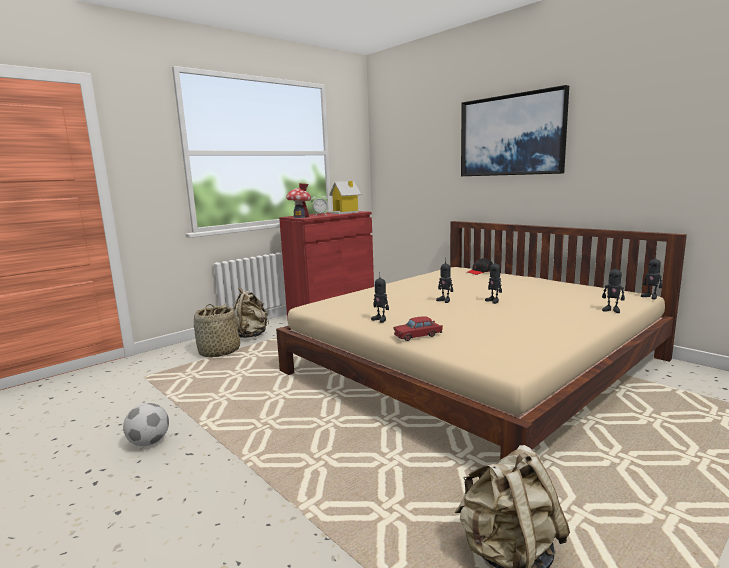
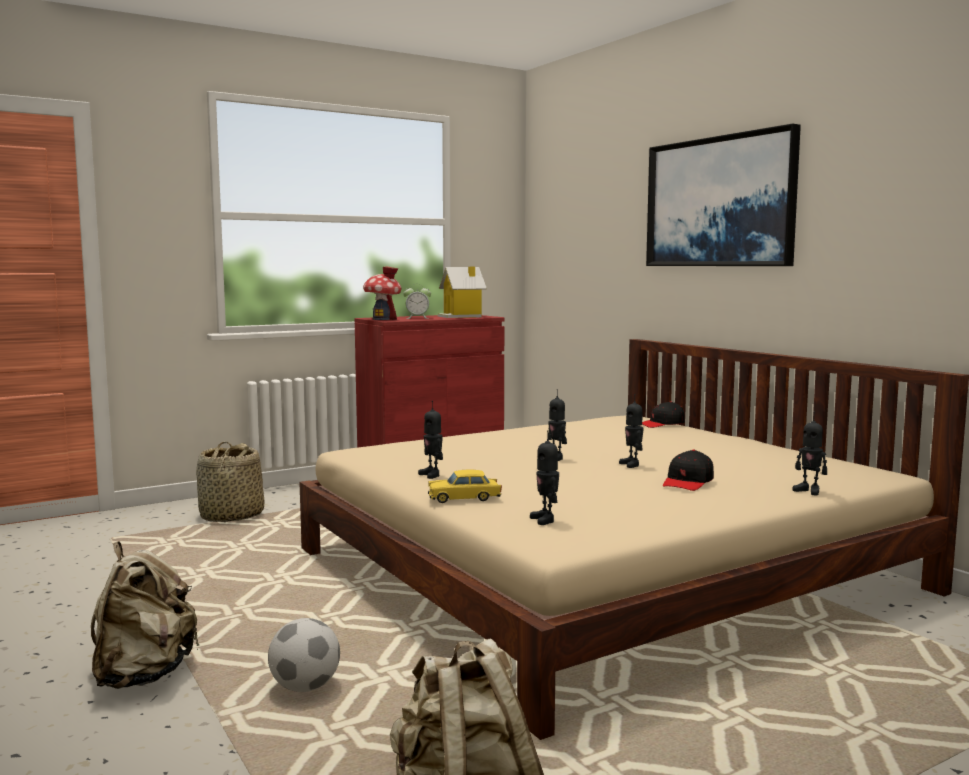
camera: 10 degrees right, 5 degrees down
(149, 442) = (72, 617): football -> football (305, 687)
(251, 335) = (291, 499): beige backpack -> beige backpack (143, 675)
(418, 335) = (464, 498): red toy car -> yellow toy car
(539, 311) = (688, 482): none -> black cap
(650, 297) = (903, 478): toy robot -> toy robot (545, 520)

